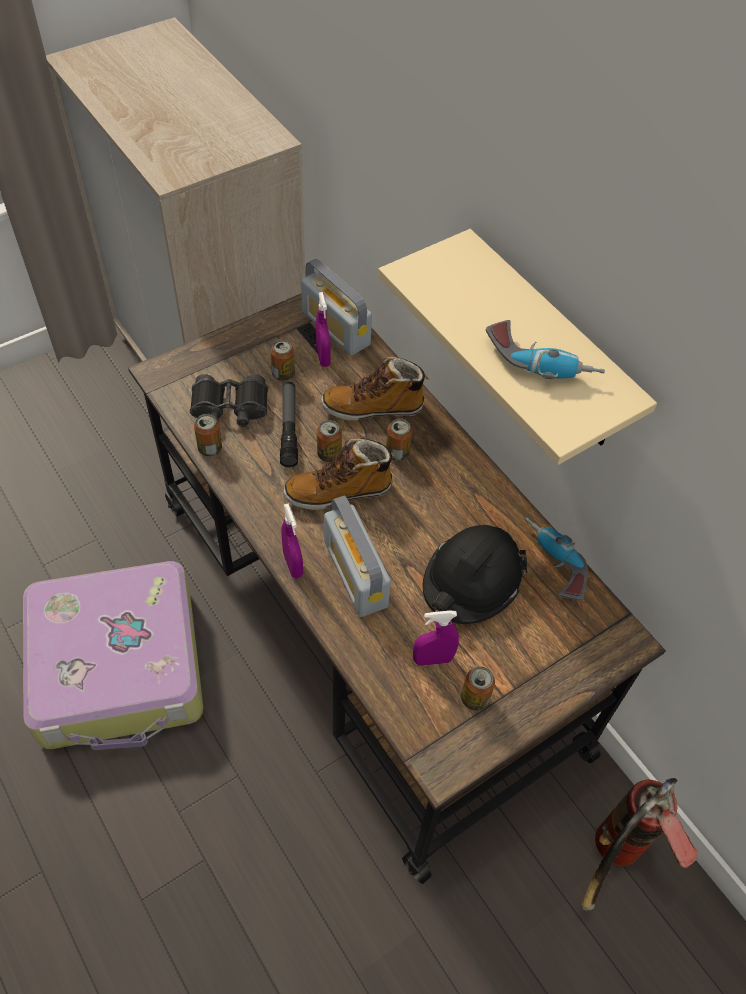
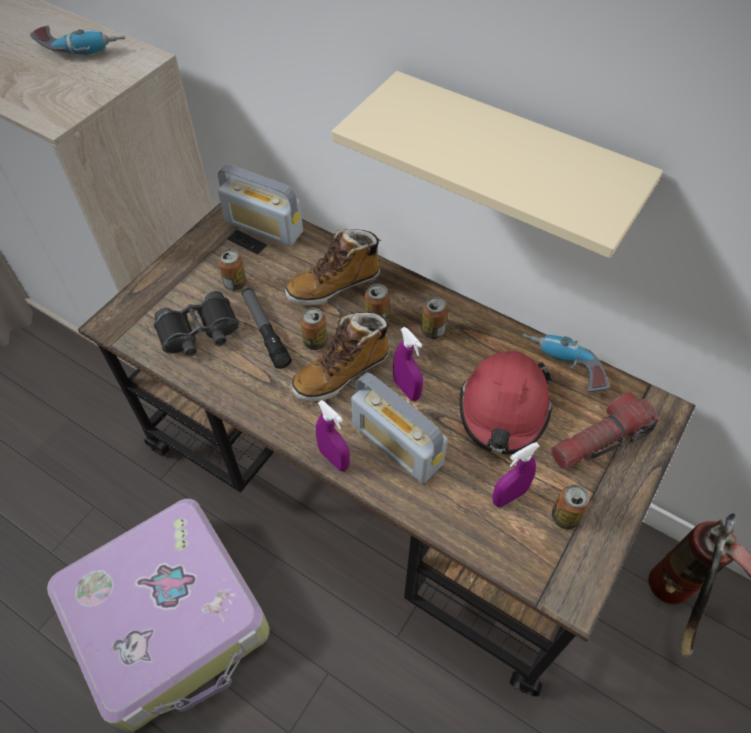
camera: 20 degrees left, 0 degrees up
(210, 448) = (198, 377): can -> can (432, 331)
(323, 357) = (265, 256): purple spray bottle -> purple spray bottle (407, 389)
(472, 581) = (504, 409): black hard hat -> red hard hat
(541, 362) = (538, 168): power drill -> power drill (81, 48)
(547, 645) = (599, 441): none -> flashlight

